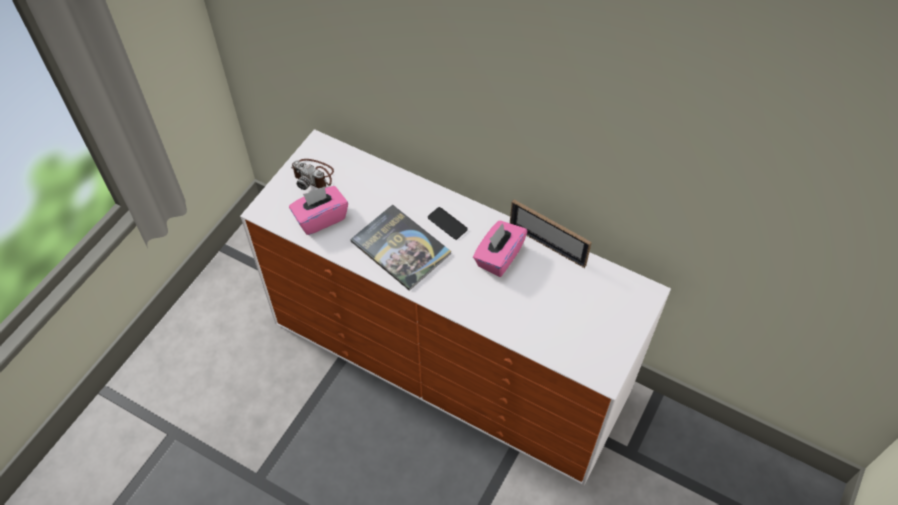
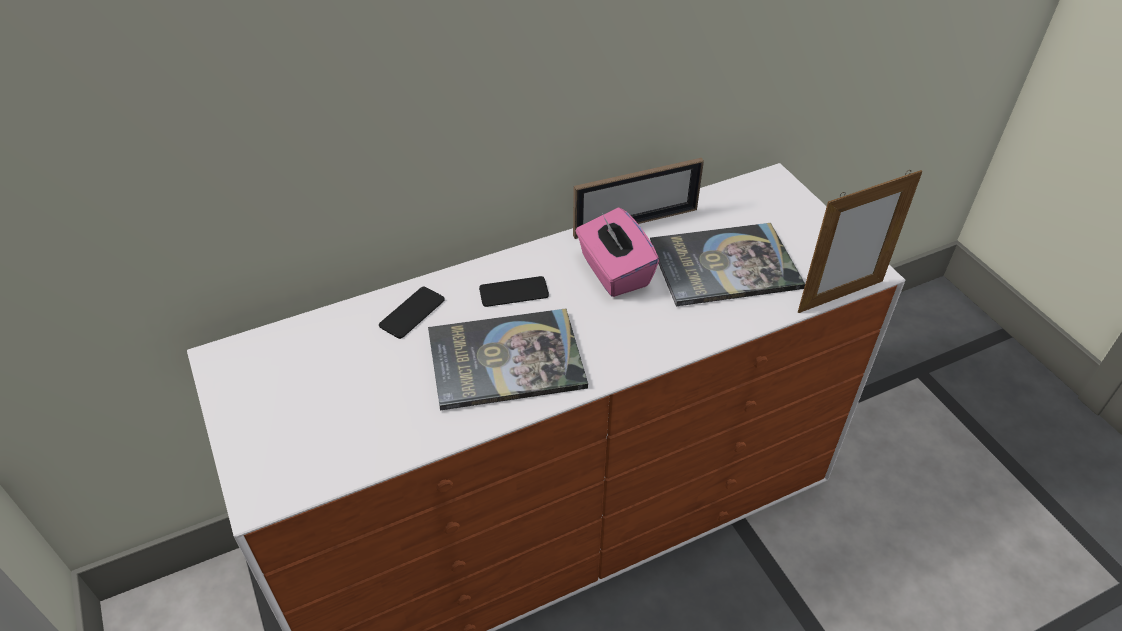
camera: 55 degrees left, 10 degrees down
(313, 175) = (271, 393): camera -> none
(320, 218) = (359, 426): pink tissue box -> none
(400, 192) = (412, 313): none -> phone
(547, 304) = (724, 265): none -> book
(570, 371) = (840, 296): none -> picture frame

